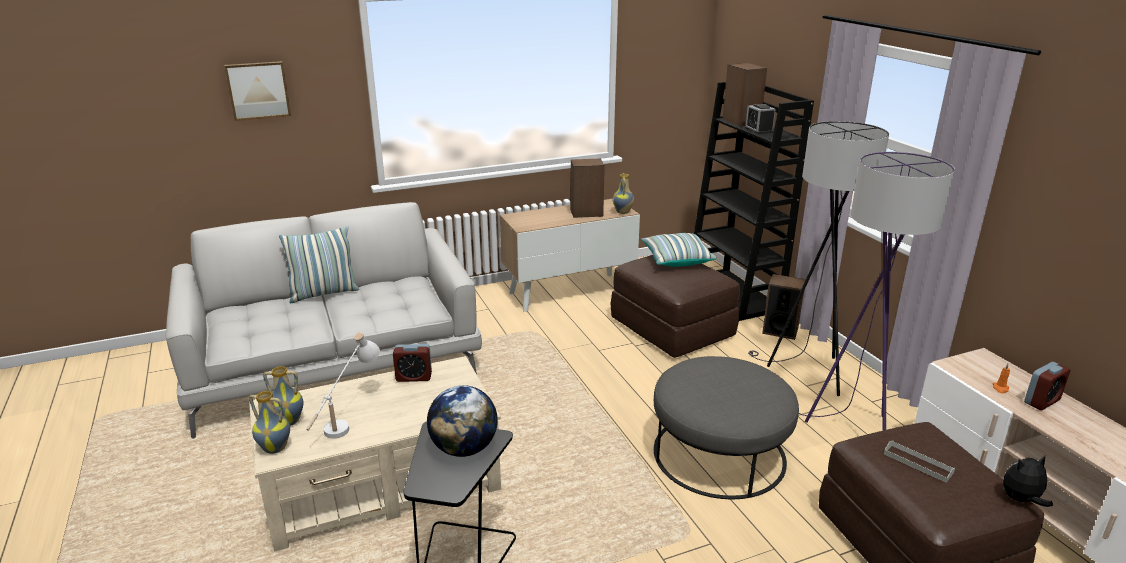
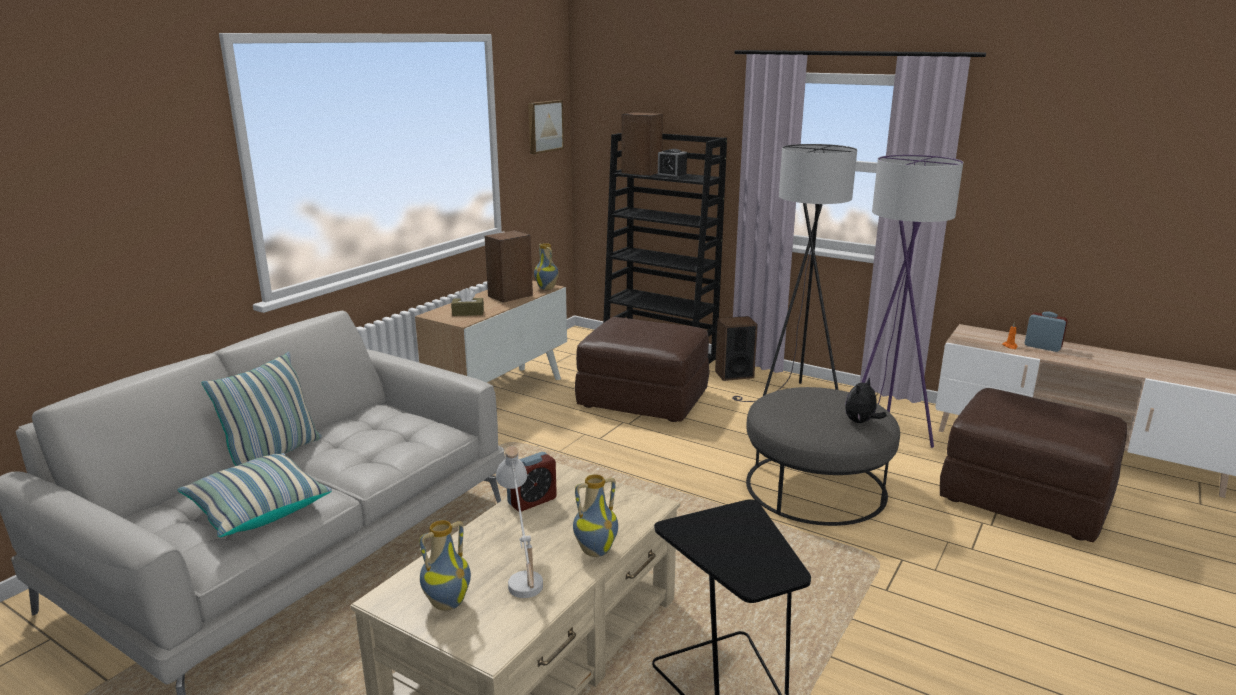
camera: 35 degrees left, 5 degrees down
(258, 90) = (89, 176): picture -> picture (544, 126)
(276, 448) = (476, 637): vase -> vase (595, 550)
(464, 448) = (735, 531): globe -> none
(536, 220) = (468, 313): none -> brown tissue box
(676, 259) = (631, 323): pillow -> pillow (257, 509)
(918, 463) = (1028, 415): grey tray -> none
(1021, 500) = (1110, 416): plush toy -> plush toy (861, 422)
(1041, 401) = (1042, 347): alarm clock -> alarm clock turned 75 degrees counterclockwise

